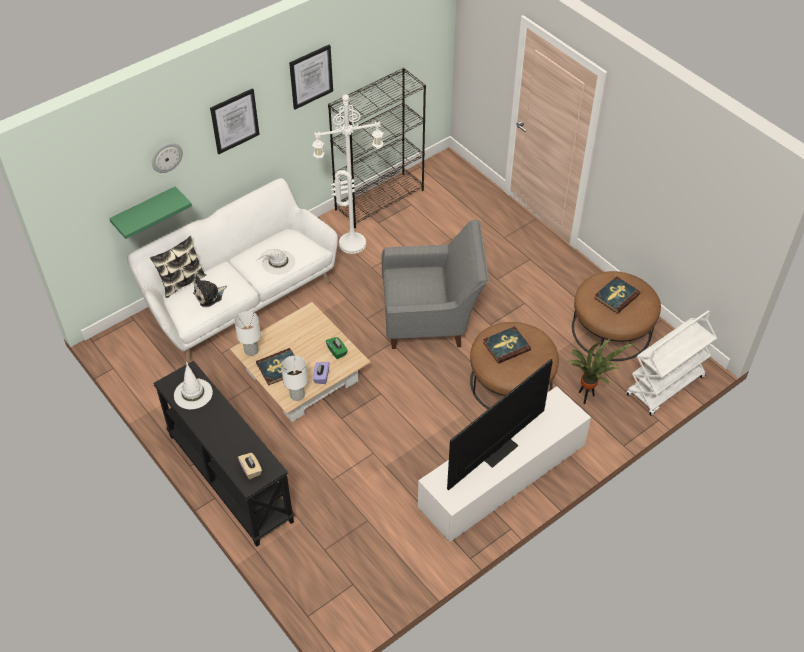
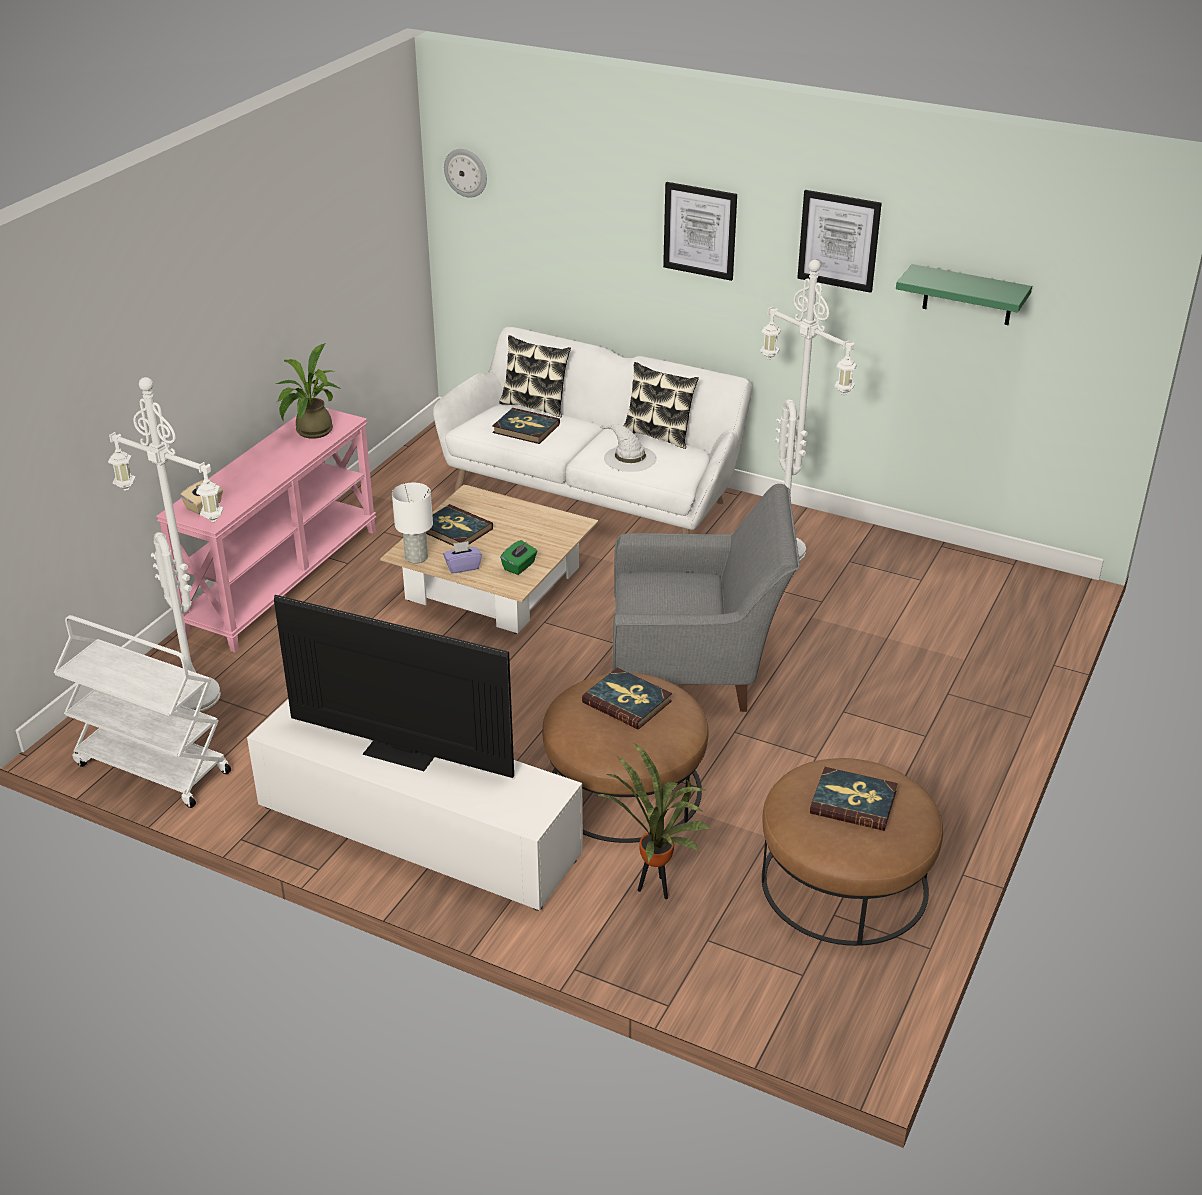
camera: 65 degrees right, 15 degrees down
(145, 211) = (547, 282): green shelf -> green shelf (968, 295)
(166, 157) = (591, 217): wall clock -> wall clock (466, 172)
(192, 393) = (310, 432): white hat -> potted plant
(209, 295) = (526, 429): plush toy -> book
(228, 478) = (282, 579): black console table -> pink console table
(252, 350) = (471, 500): white table lamp -> none
(259, 241) = (658, 435): none -> pillow
(327, 551) = (198, 695): none -> white floor lamp
(379, 199) = (900, 548): black bookcase -> none
(431, 318) = (697, 667): grey armchair -> grey armchair turned 60 degrees counterclockwise
(665, 387) = (759, 996): white cart -> white cart (151, 768)

